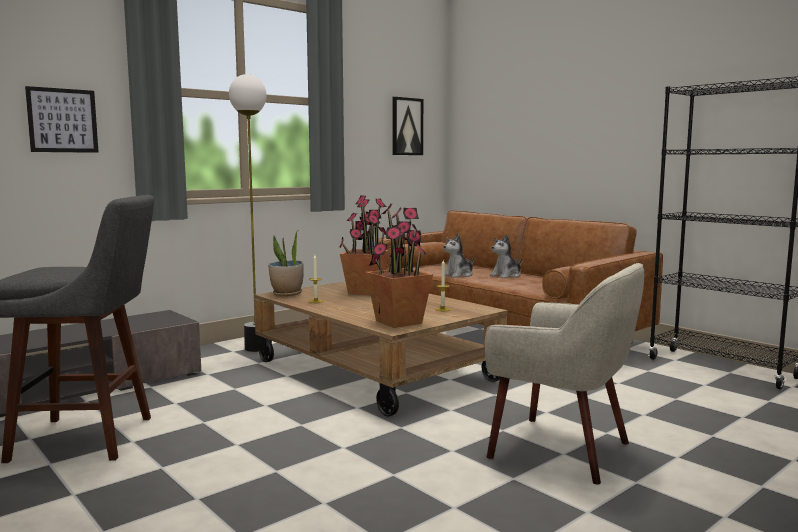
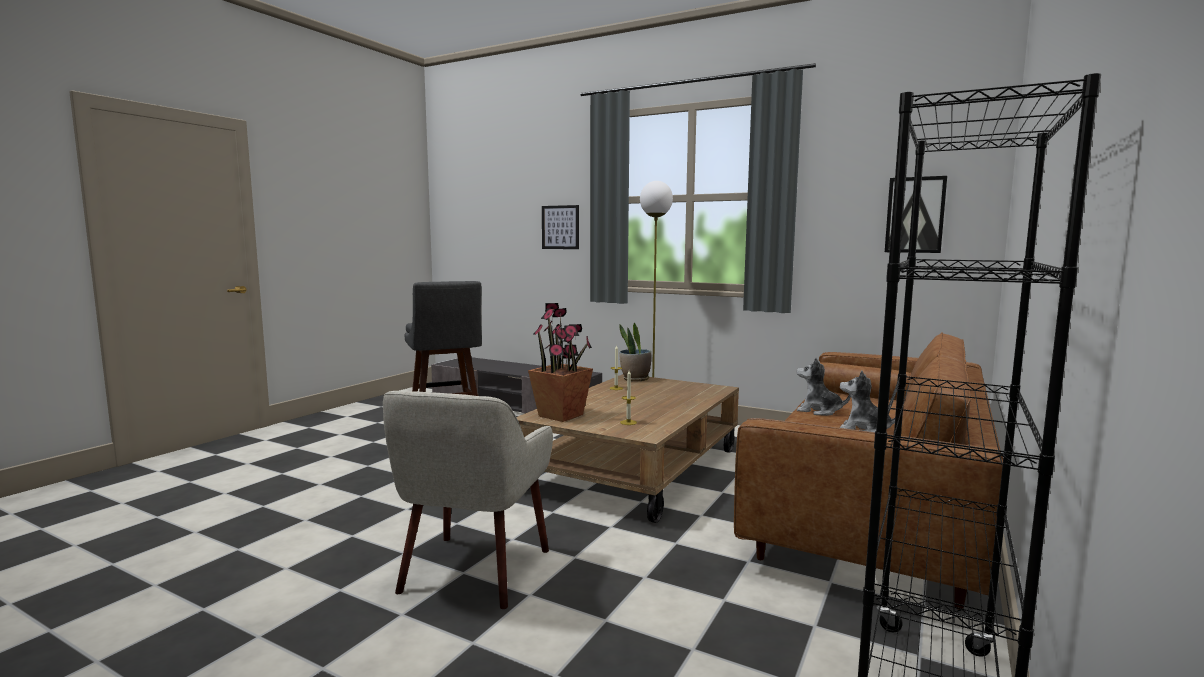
camera: 70 degrees right, 0 degrees up
(365, 292) = (676, 394): potted plant -> none

